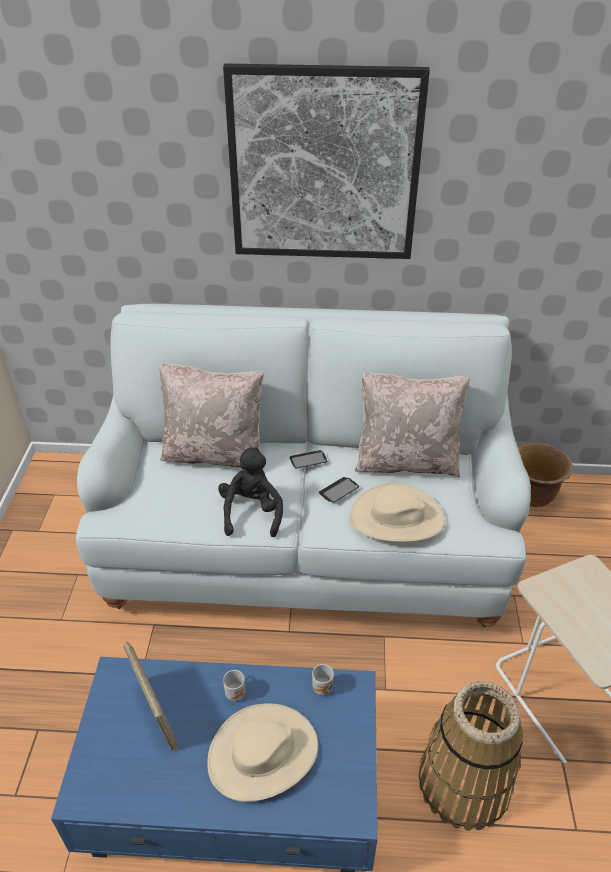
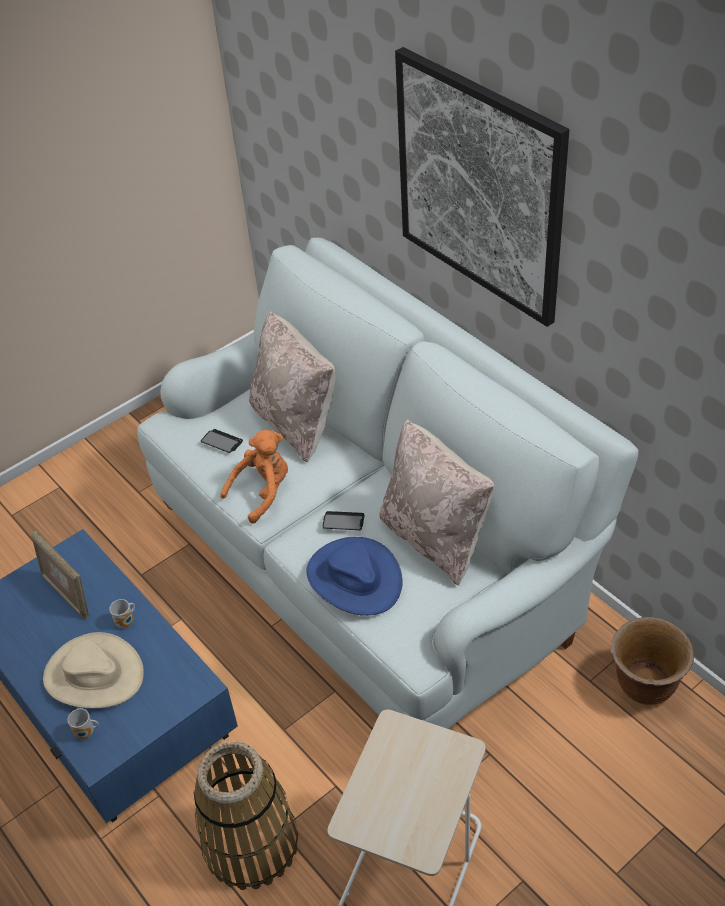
camera: 50 degrees right, 5 degrees up
(155, 715) = (67, 594): picture frame -> picture frame turned 120 degrees clockwise
(251, 512) = (263, 492): black plush toy -> orange plush toy
(308, 460) = (359, 478): phone -> phone (222, 442)
(324, 688) = (180, 668): mug -> mug (86, 733)
(396, 518) = (354, 578): beige hat -> blue hat

